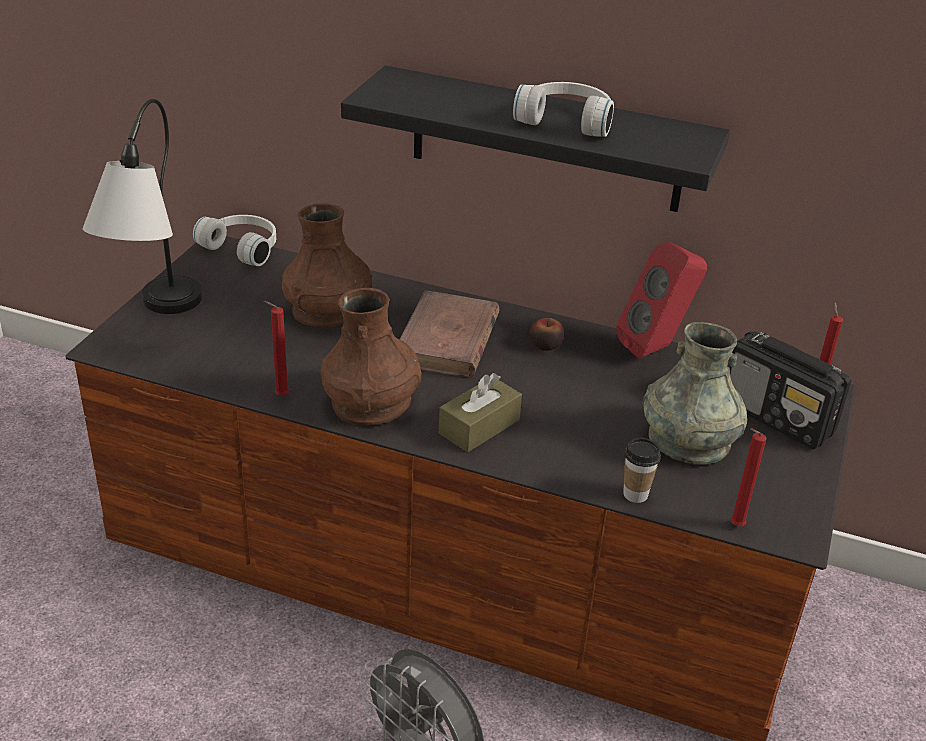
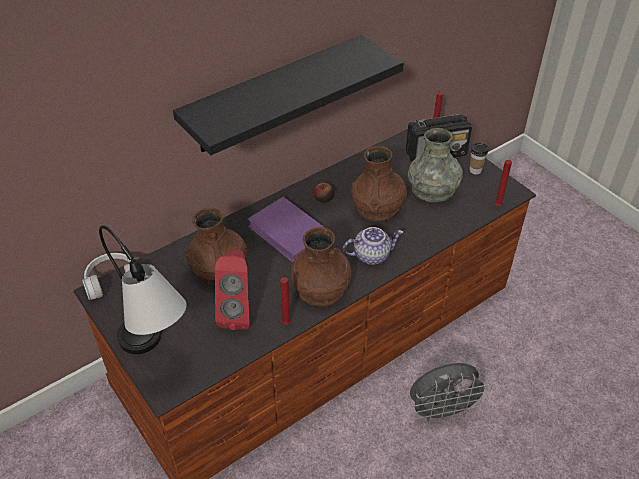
camera: 55 degrees left, 10 degrees up
(447, 341) = (289, 233): brown book -> purple book
(479, 426) = (371, 255): brown tissue box -> teapot
(566, 120) = (309, 77): white headphones -> none
(584, 399) = (378, 207): none -> brown vase
(635, 494) = (458, 226): cup -> cup (475, 170)
(656, 347) = (356, 162): red speaker -> red speaker (237, 313)

